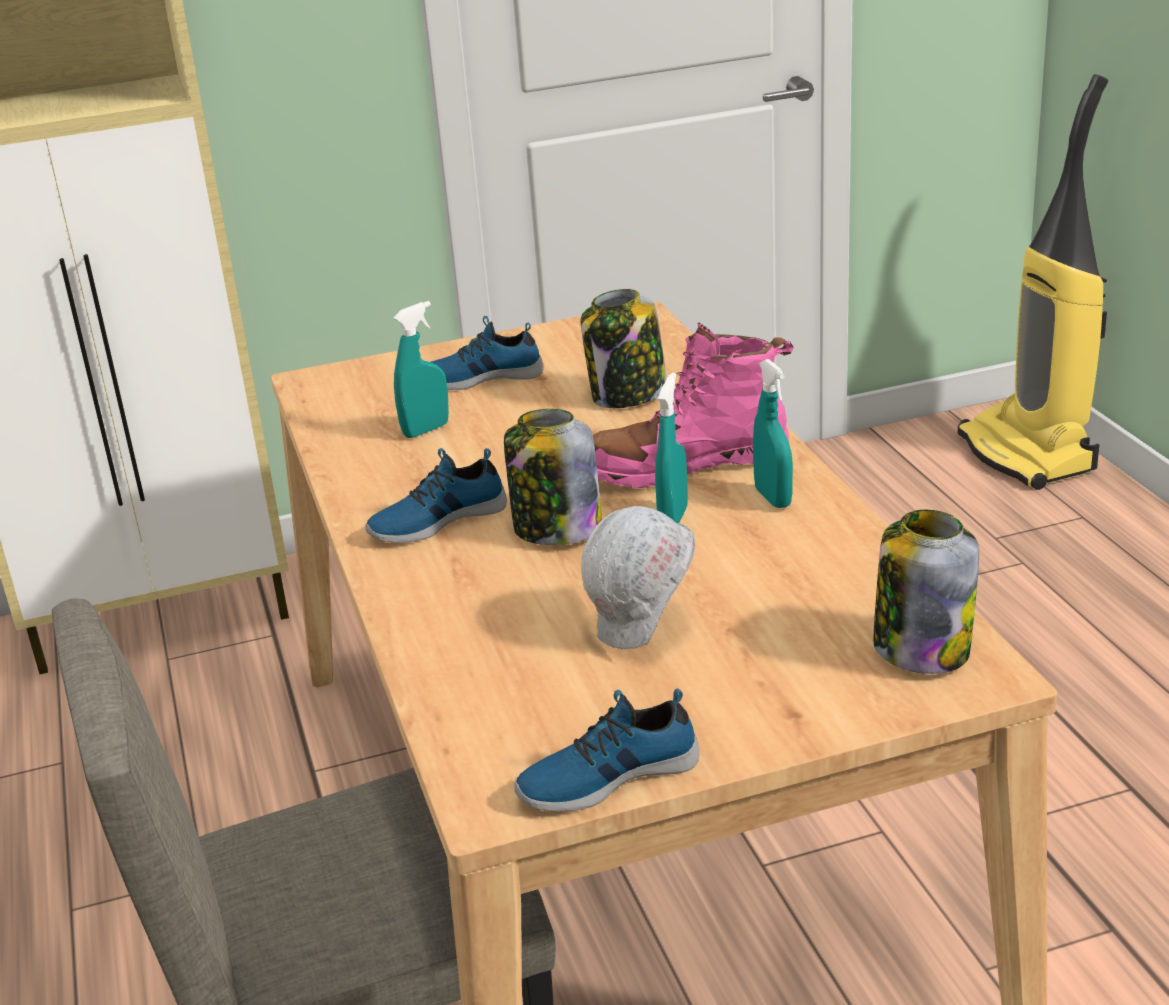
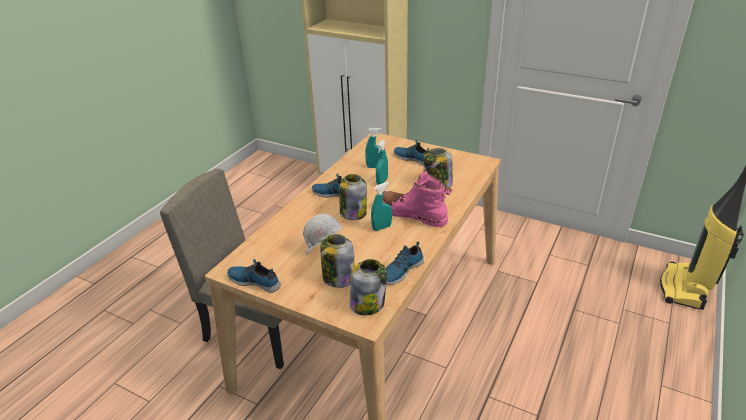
camera: 45 degrees right, 5 degrees up
(773, 498) = (414, 238): turquoise spray bottle -> turquoise spray bottle (382, 182)
(774, 648) = (338, 278): none -> jar
(862, 561) = (400, 271): none -> shoe

